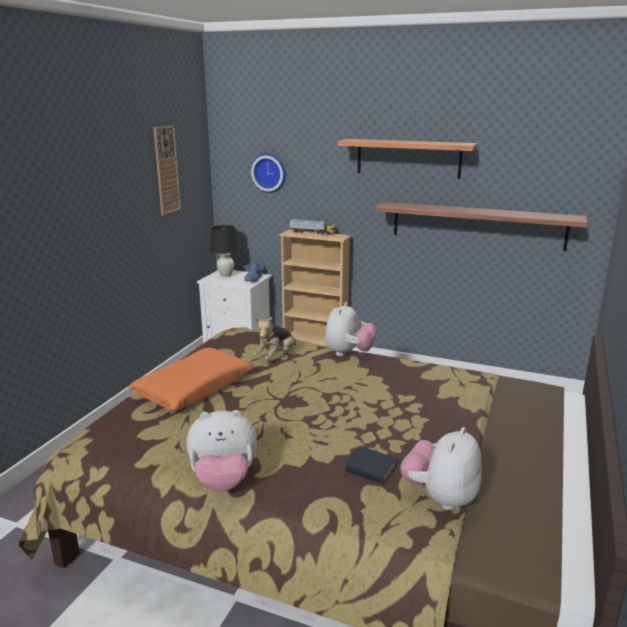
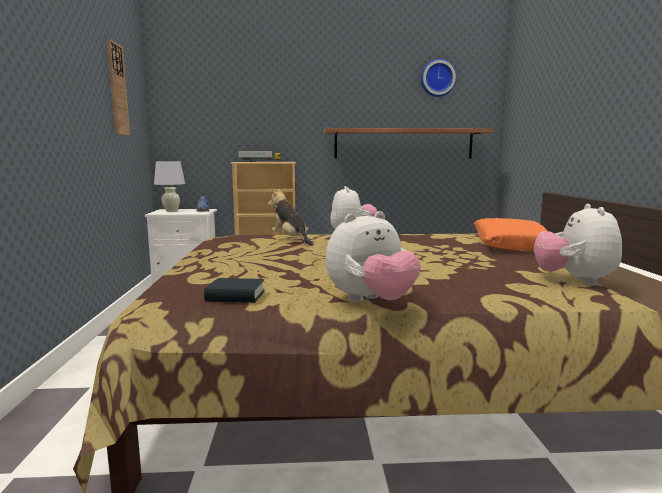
camera: 25 degrees left, 10 degrees down
(193, 388) = (236, 261): orange pillow -> orange pillow (510, 246)
(225, 275) = (171, 211): black table lamp -> white table lamp
(270, 172) = (212, 108): wall clock -> wall clock (437, 78)
(276, 356) = (291, 240): plush toy -> plush toy turned 135 degrees clockwise
(370, 469) = (492, 276): book -> book (235, 297)
(408, 158) = (343, 90): shelf -> none

